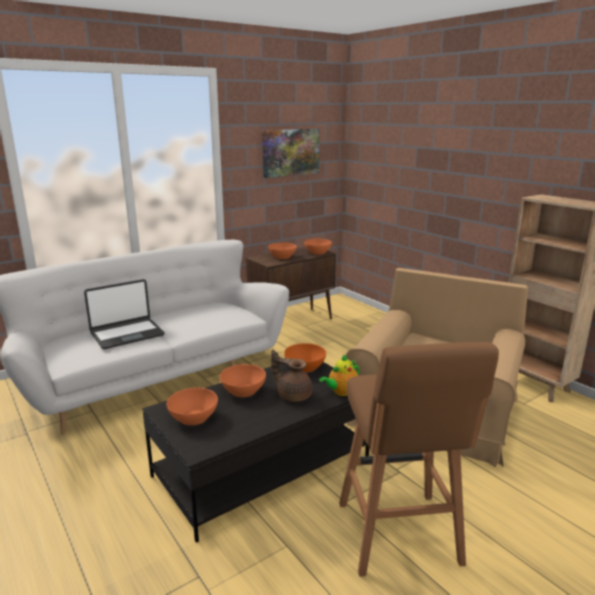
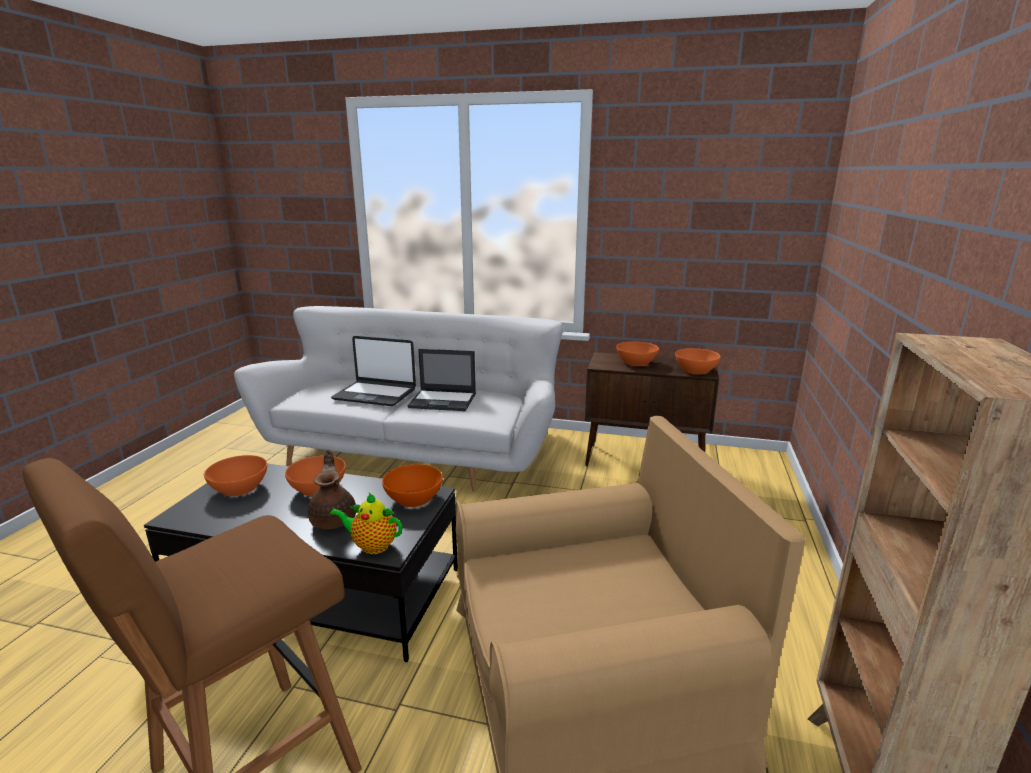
camera: 50 degrees right, 0 degrees up
(188, 319) = (443, 401): none -> laptop
(290, 152) = (709, 212): picture -> none

